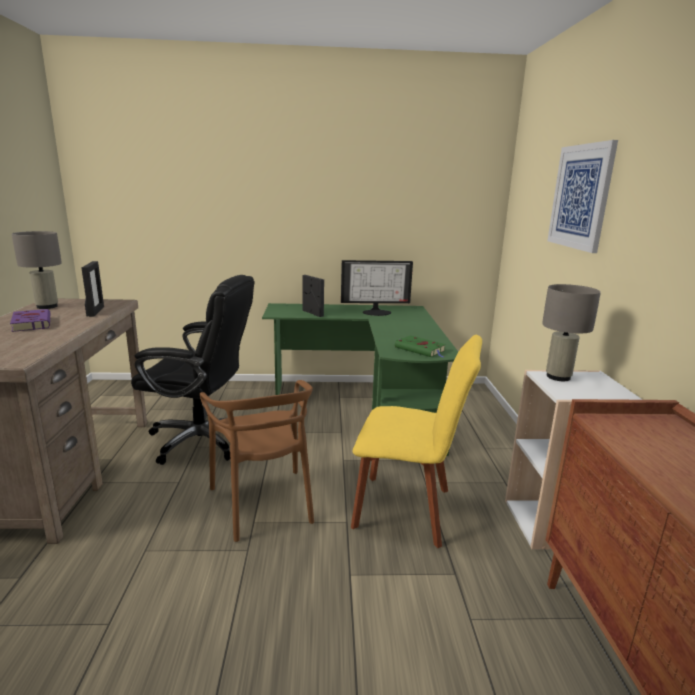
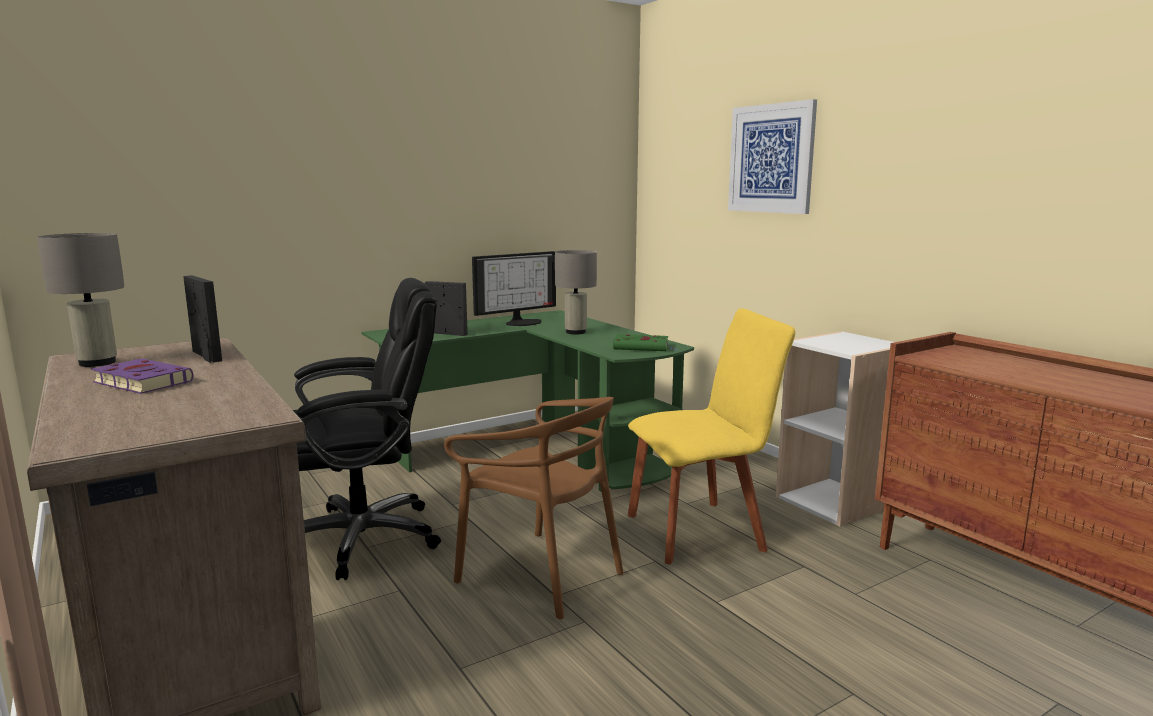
camera: 30 degrees left, 5 degrees down
(557, 377) = (821, 340): grey table lamp -> grey table lamp (575, 332)

